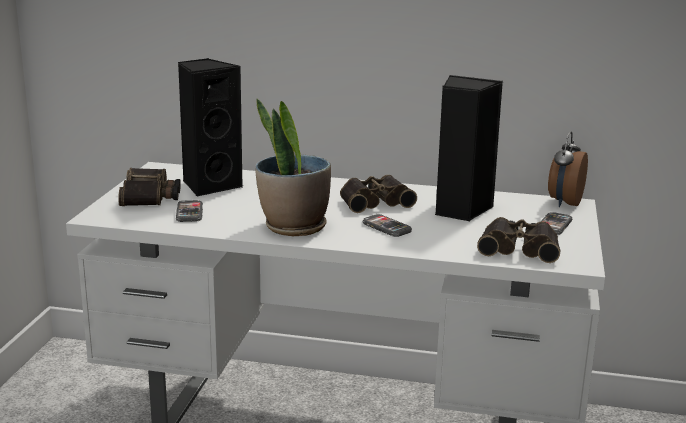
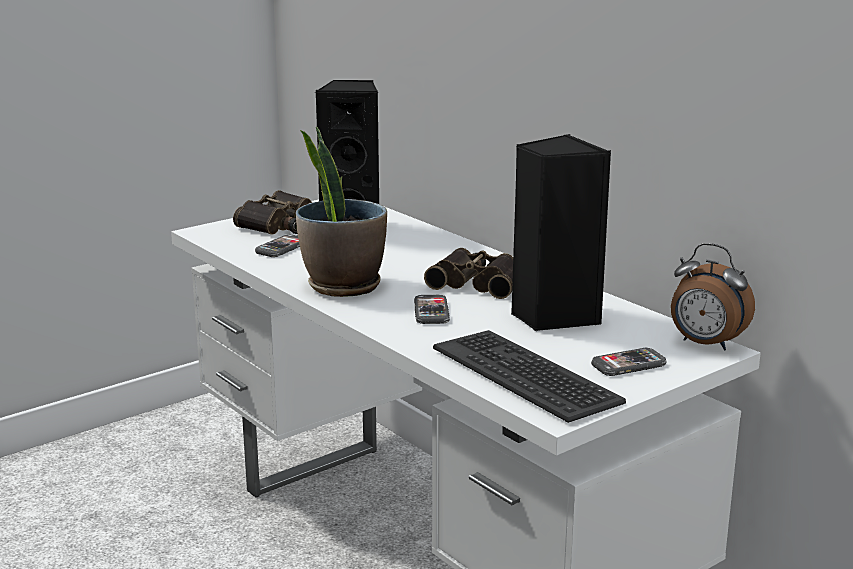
camera: 40 degrees right, 0 degrees up
(519, 248) = (526, 375): binoculars -> keyboard
(564, 202) = (705, 344): alarm clock -> alarm clock turned 120 degrees counterclockwise

